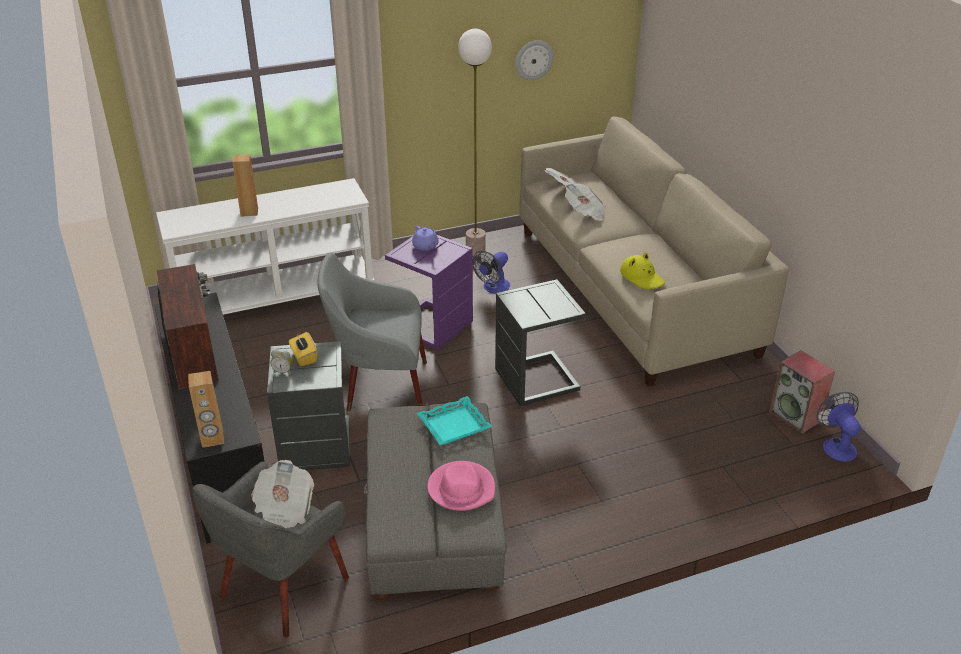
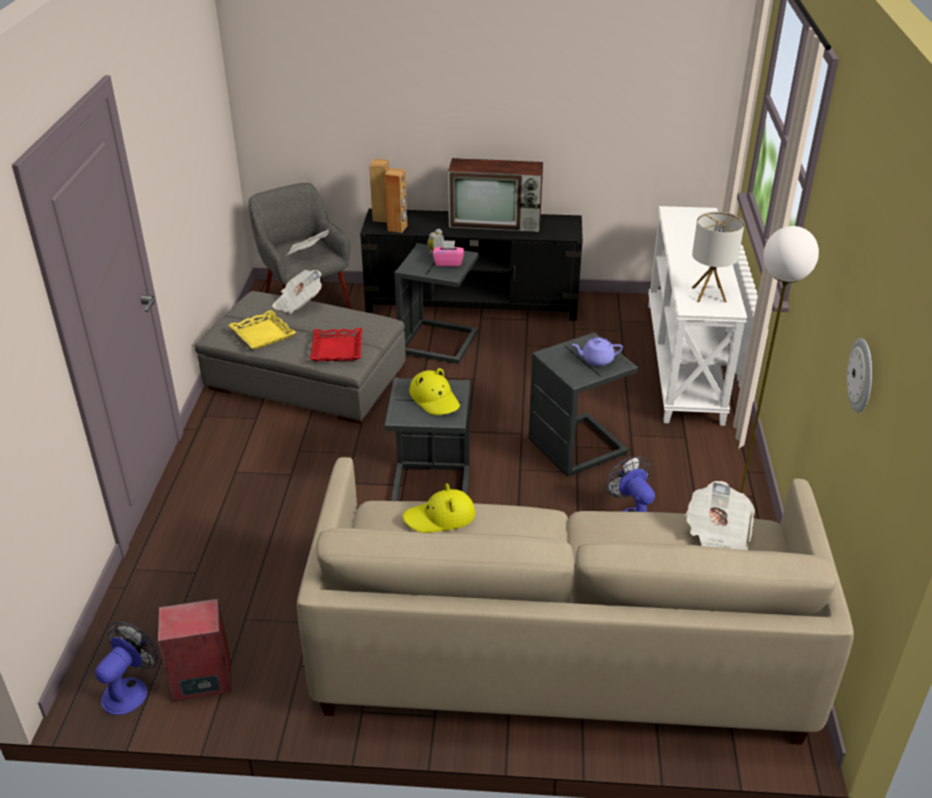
camera: 115 degrees right, 0 degrees up
(249, 212) = (691, 248): brown speaker -> brown speaker (397, 228)
(304, 357) = (448, 263): yellow tissue box -> pink tissue box
(329, 194) = (708, 294): none -> table lamp
(379, 385) = (496, 391): grey armchair -> none
(431, 325) = (579, 447): purple side table -> grey side table
(454, 426) = (336, 349): turquoise tray -> red tray
(461, 488) = (263, 334): pink hat -> yellow tray
(534, 300) = (435, 399): none -> yellow hat
(585, 212) = (638, 531): newspaper -> newspaper (298, 303)
(836, 445) = (130, 689): fan -> fan turned 75 degrees counterclockwise

